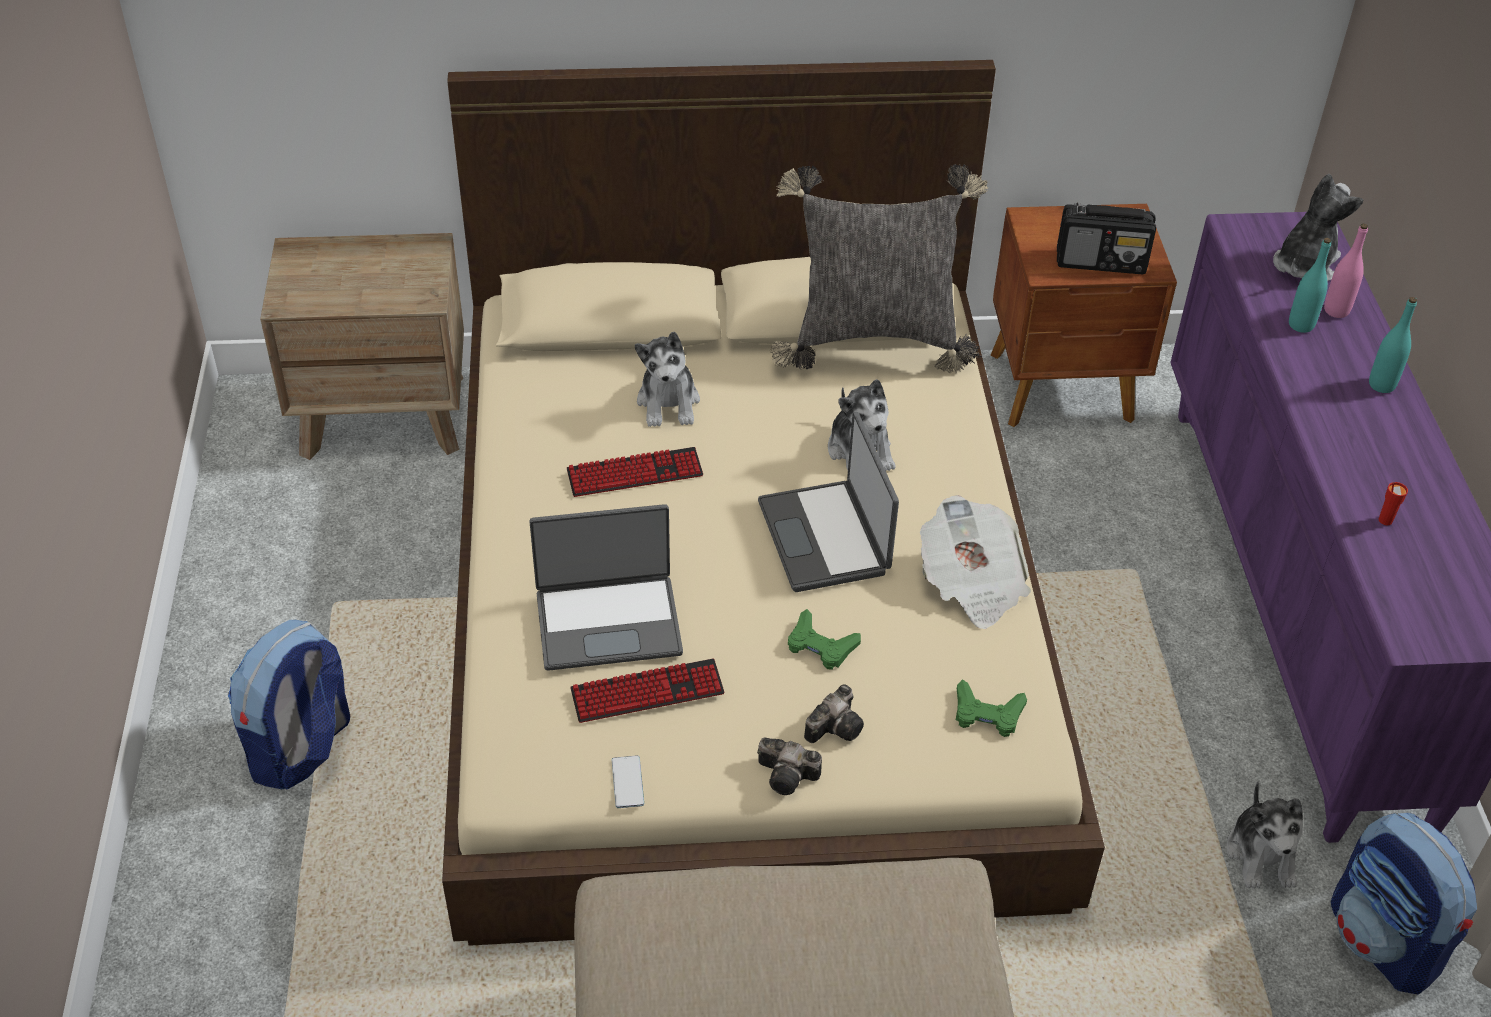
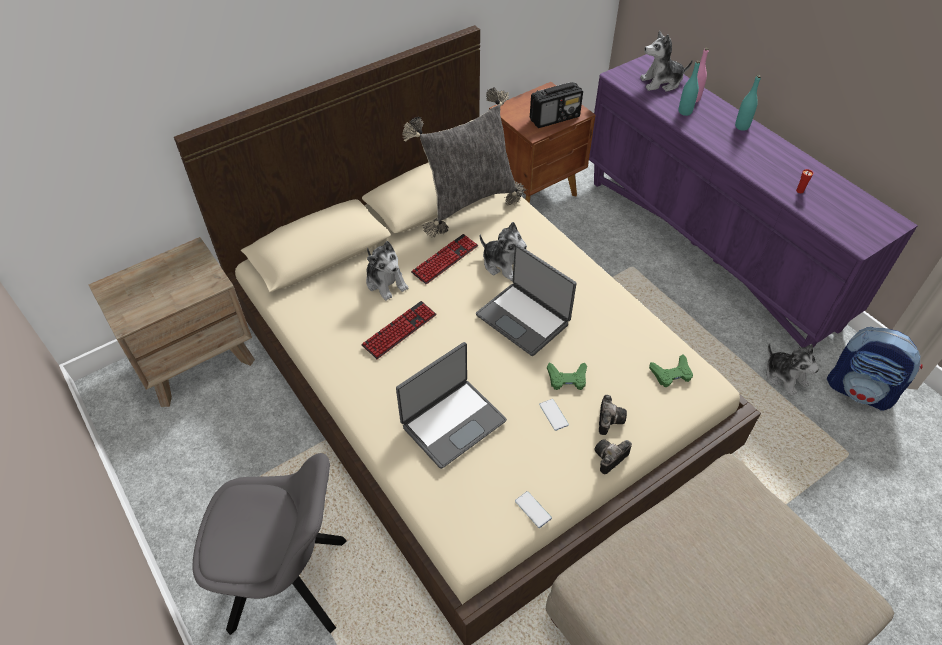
camera: 30 degrees left, 5 degrees up
(301, 749) = (290, 583): backpack -> grey chair
(647, 692) = (504, 452): keyboard -> keyboard (445, 260)
(759, 682) = (553, 414): none -> phone
(789, 776) = (609, 459): camera -> camera turned 150 degrees clockwise
(972, 583) = (610, 309): newspaper -> none
(1304, 265) = (661, 82): plush toy -> plush toy turned 105 degrees counterclockwise

